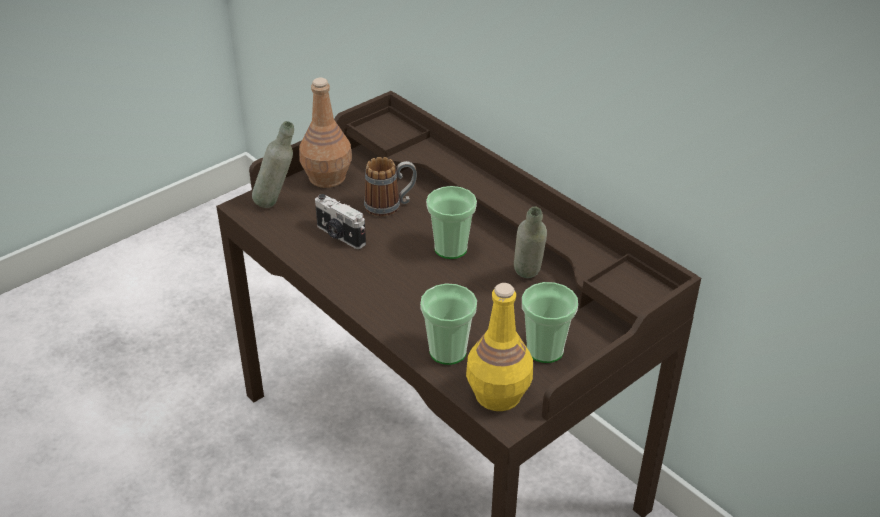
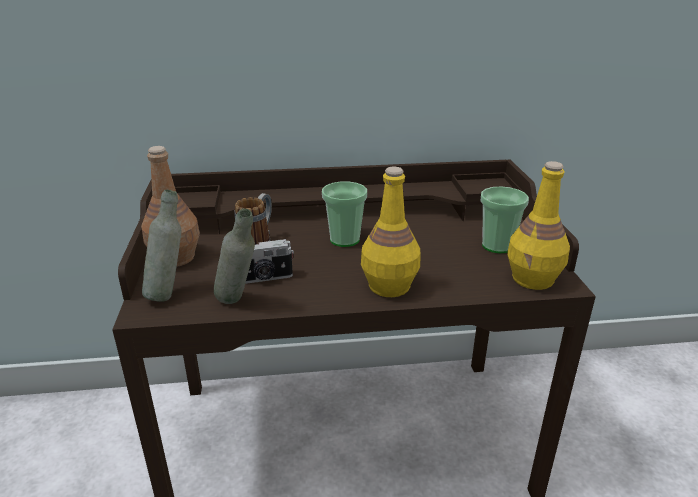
camera: 55 degrees left, 10 degrees down
(395, 308) = (389, 286): none -> yellow bottle
(448, 352) = (465, 282): cup -> none
(527, 280) = (415, 226): grey bottle -> grey bottle (239, 303)

